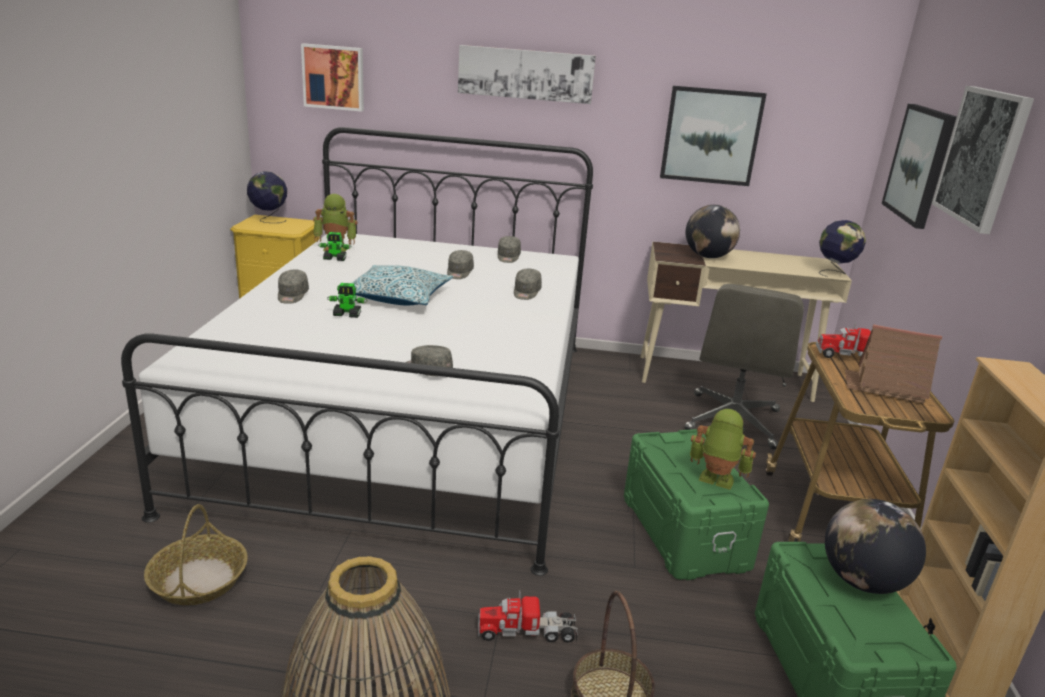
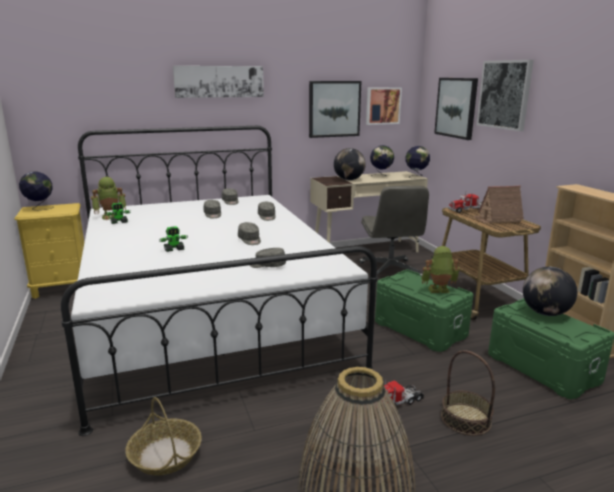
camera: 25 degrees left, 5 degrees down
(292, 295) = (120, 247): grey cap -> grey cap (250, 240)
(334, 77) = (79, 95): picture -> picture (382, 105)
(398, 297) = (193, 234): pillow -> none
(773, 259) = (381, 175): none -> globe

